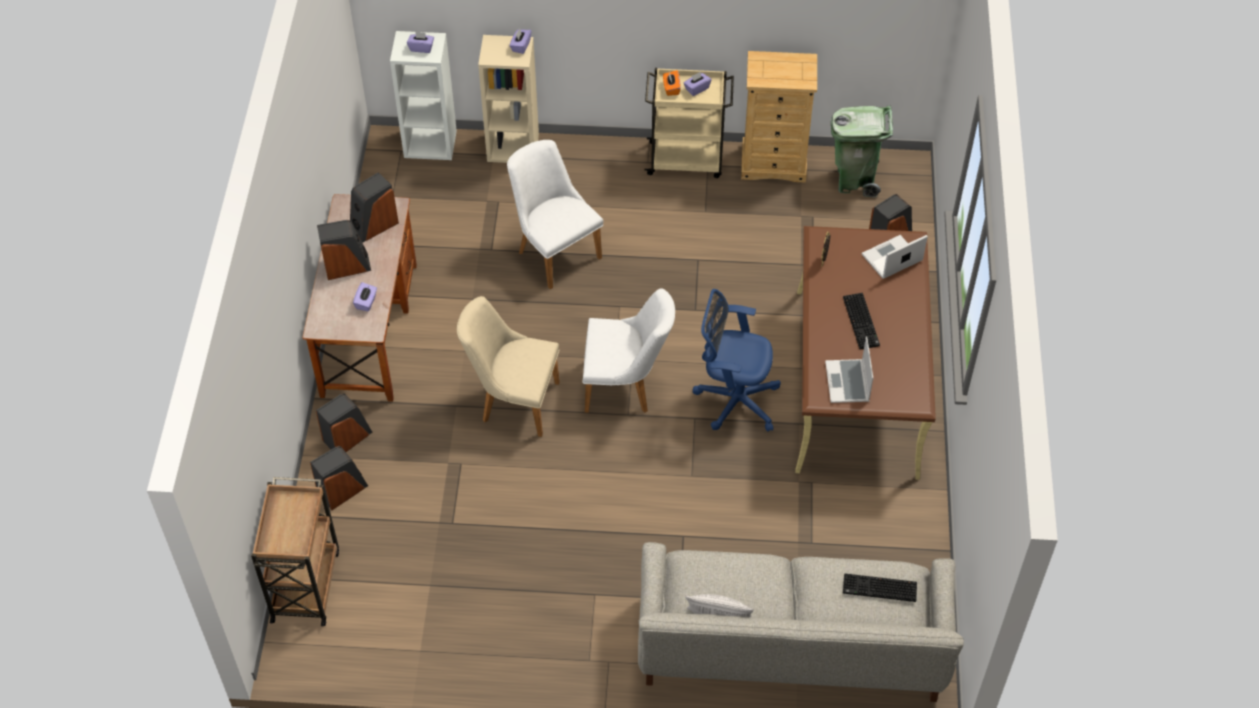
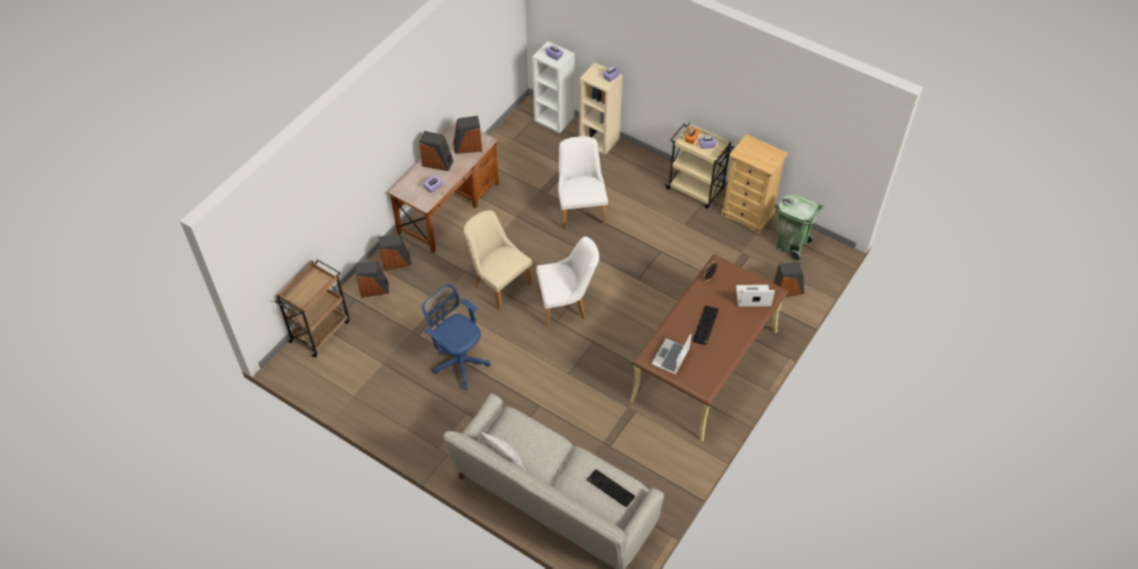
camera: 30 degrees right, 0 degrees up
(626, 386) = (567, 305): white chair -> white chair turned 45 degrees counterclockwise
(733, 400) = (623, 341): blue office chair -> blue office chair (459, 360)

